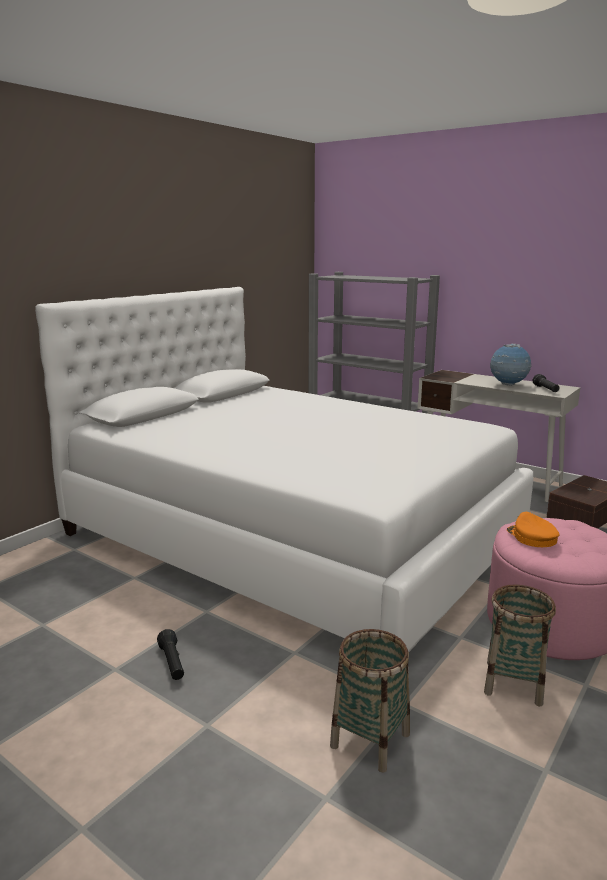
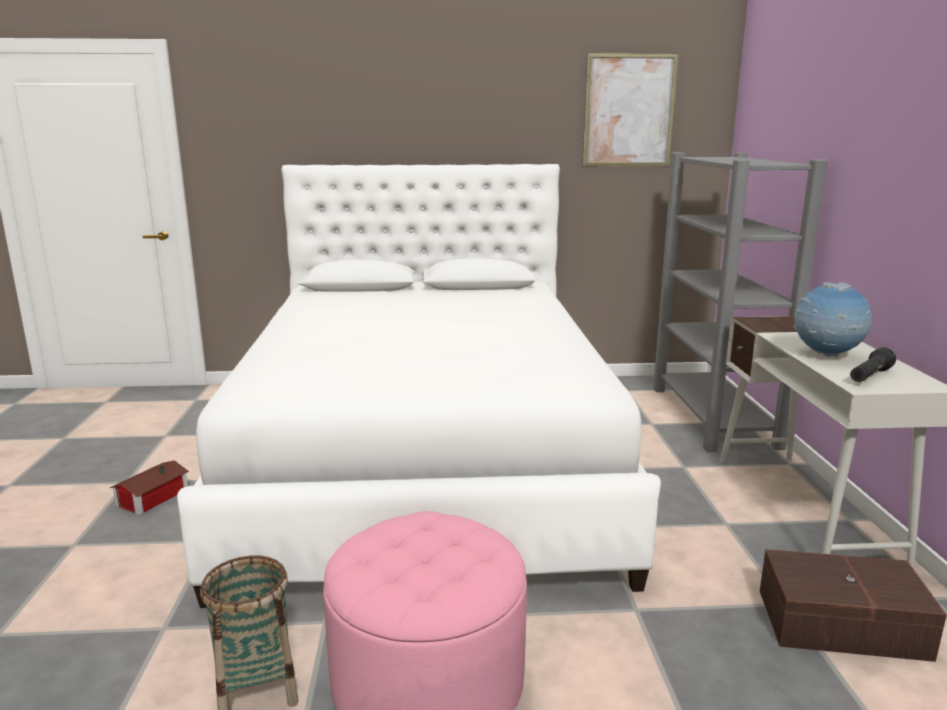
camera: 50 degrees right, 0 degrees up
(172, 663) = (150, 498): black flashlight -> toy house
(266, 243) = (629, 110): none -> picture
(370, 740) = (92, 628): basket -> none
(531, 537) = (402, 533): orange cap -> none

